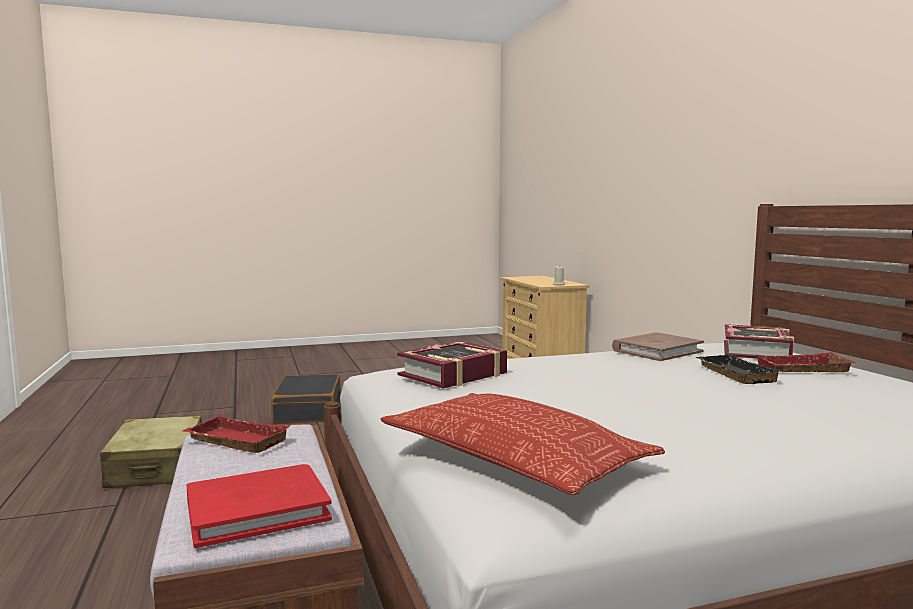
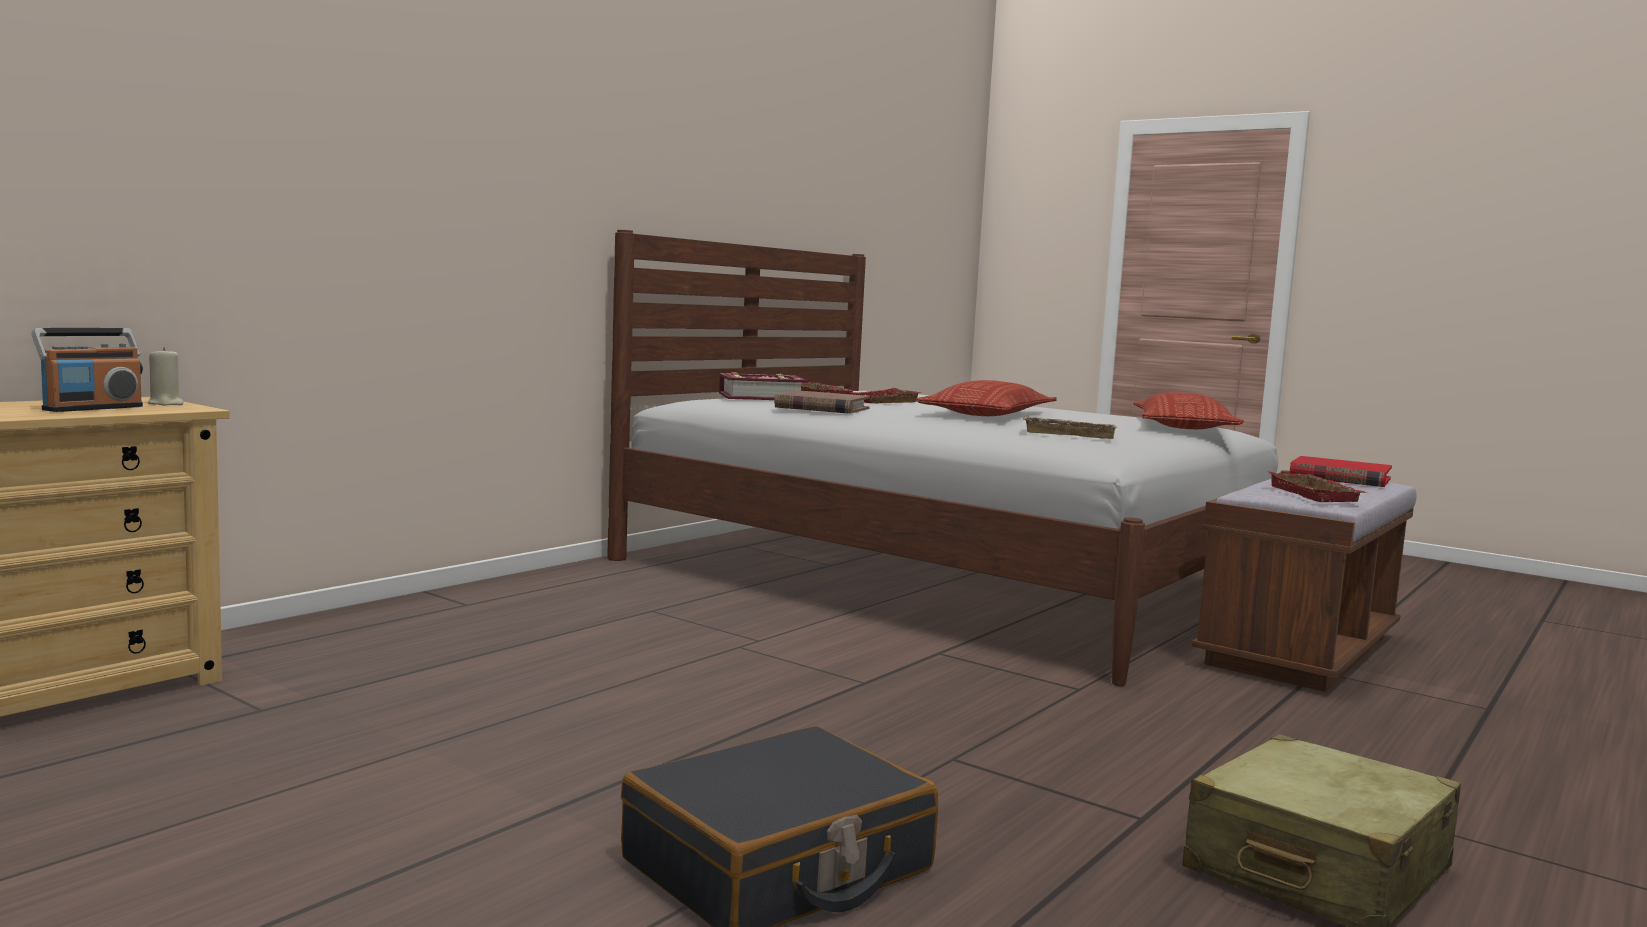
camera: 125 degrees left, 0 degrees up
(453, 374) = (1070, 434): book -> beige tray
(543, 282) = (92, 408): none -> radio
(613, 384) = (988, 414): none -> pillow
(733, 374) = (884, 402): black tray -> red tray

